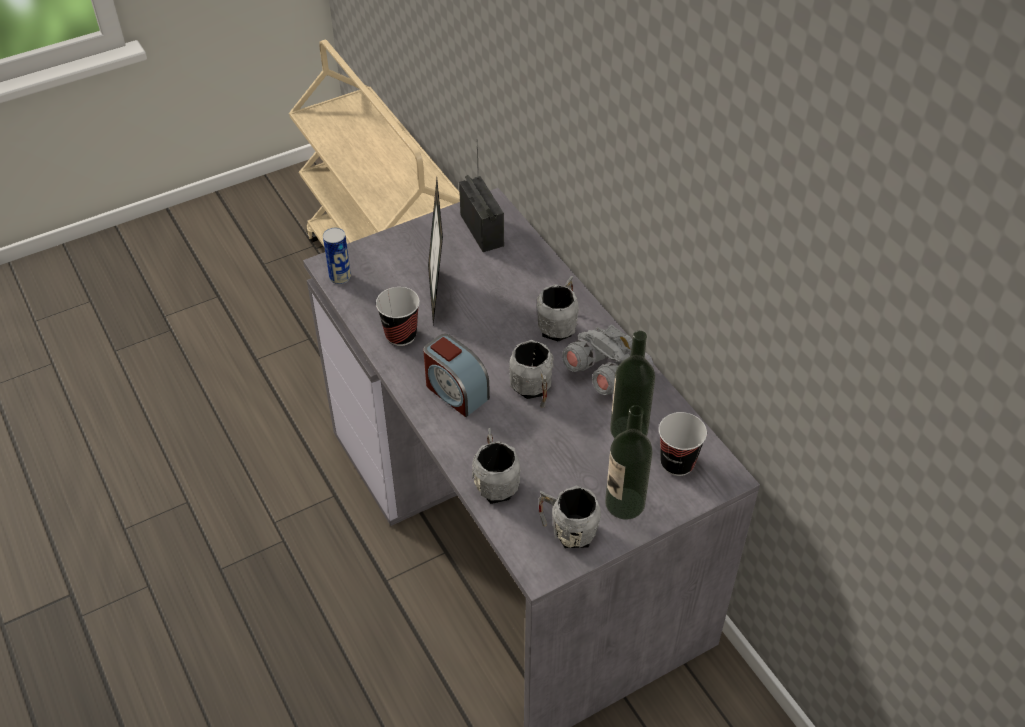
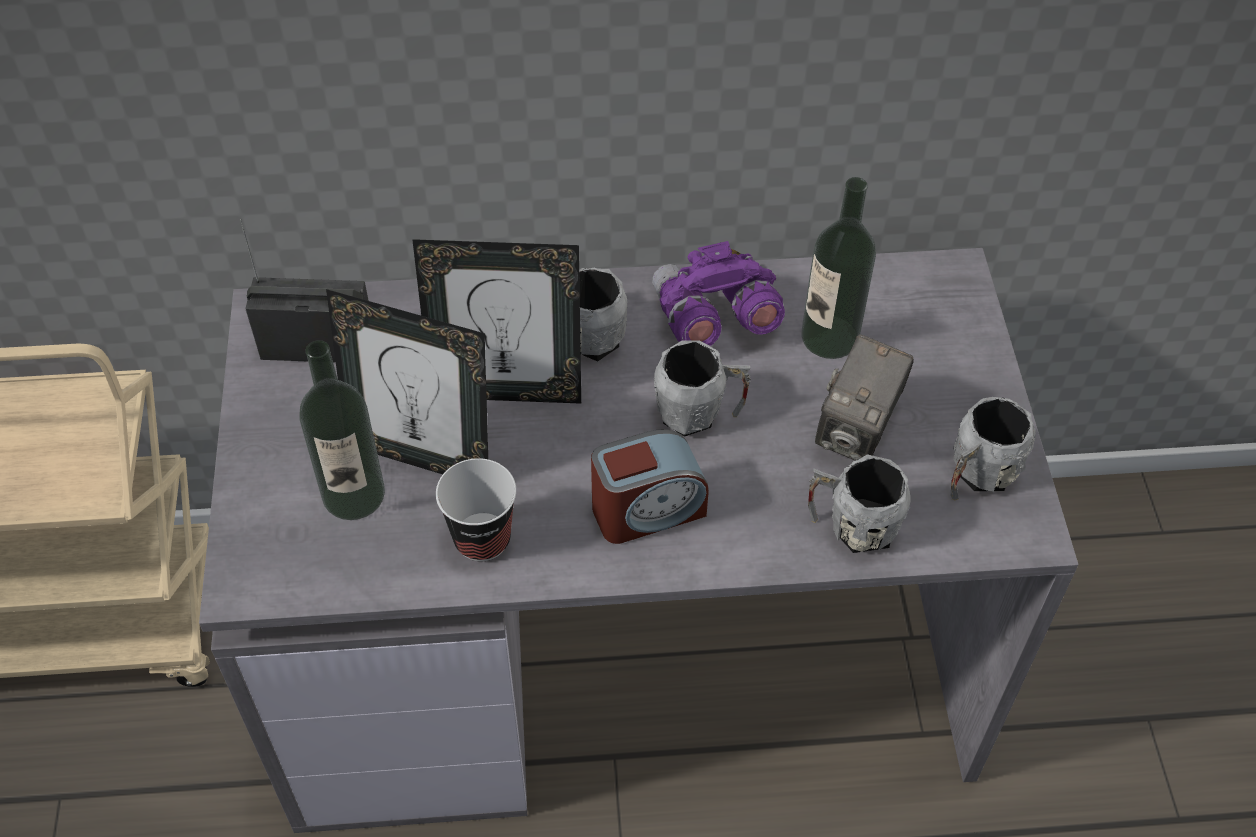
camera: 65 degrees left, 5 degrees up
(340, 277) = (286, 579): can -> none
(499, 309) = (507, 390): none -> picture frame
(566, 464) = (857, 430): none -> camera
(605, 373) = (712, 319): grey binoculars -> purple binoculars
(625, 503) = (955, 394): bottle -> bottle (353, 494)
(677, 463) = (911, 311): cup -> none

